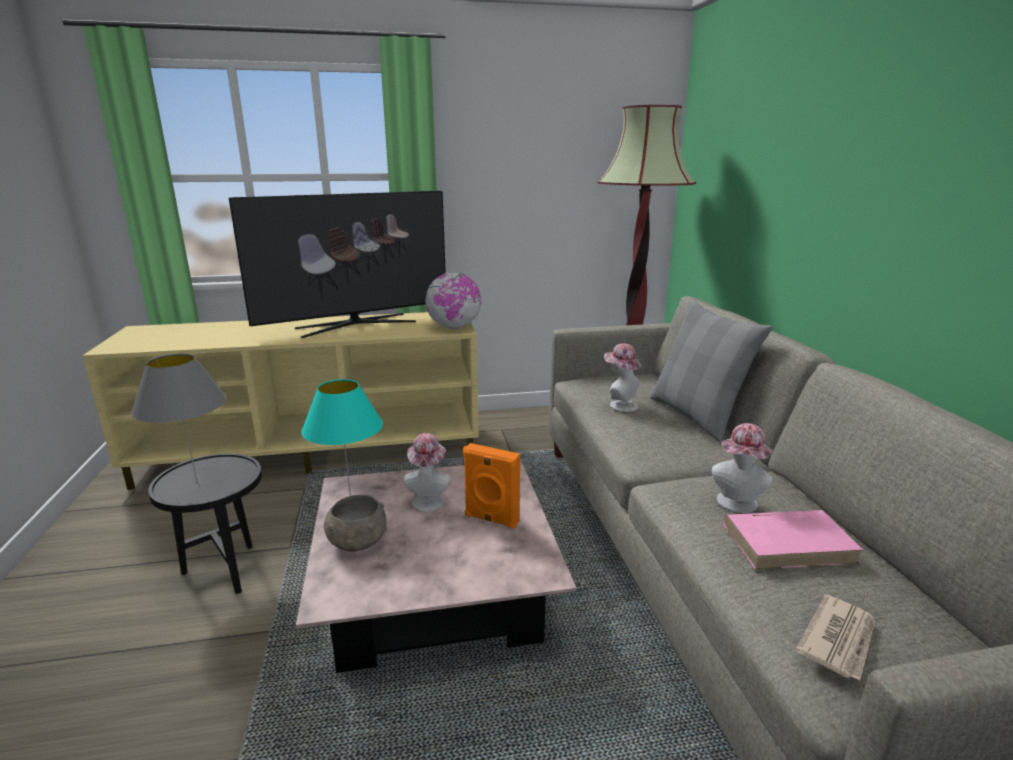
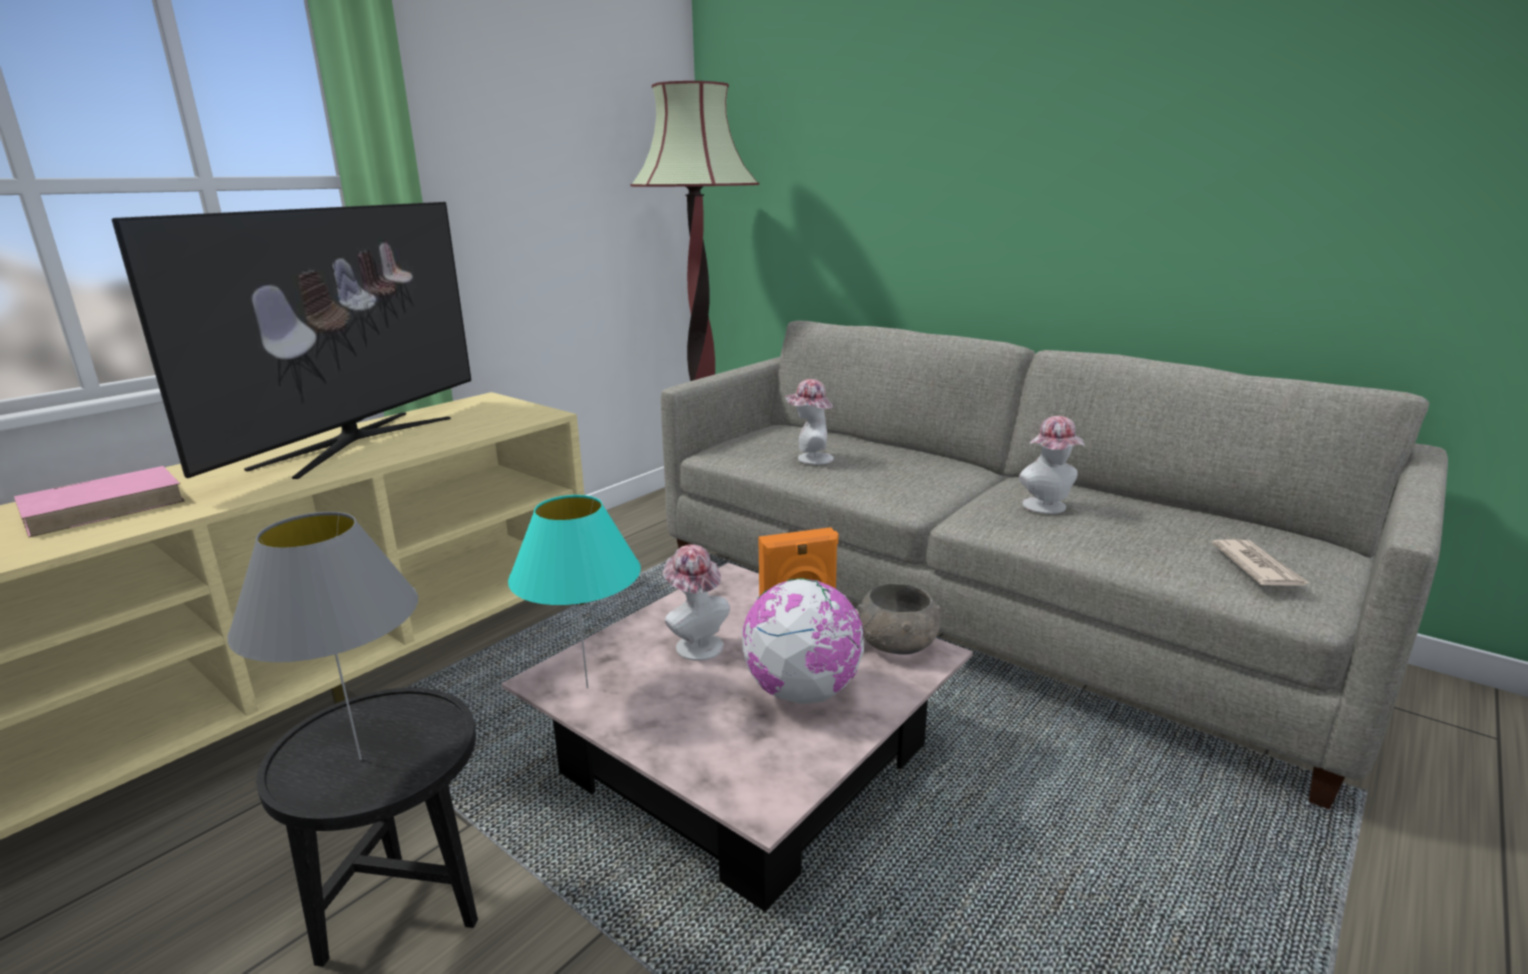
camera: 40 degrees left, 0 degrees up
(357, 542) = (687, 727): grey bowl -> grey bowl (897, 645)
(454, 327) = (527, 413): globe -> globe (803, 692)
(696, 416) = (891, 448): grey pillow -> none
(788, 543) = (1128, 520): pink book -> pink book (105, 506)

